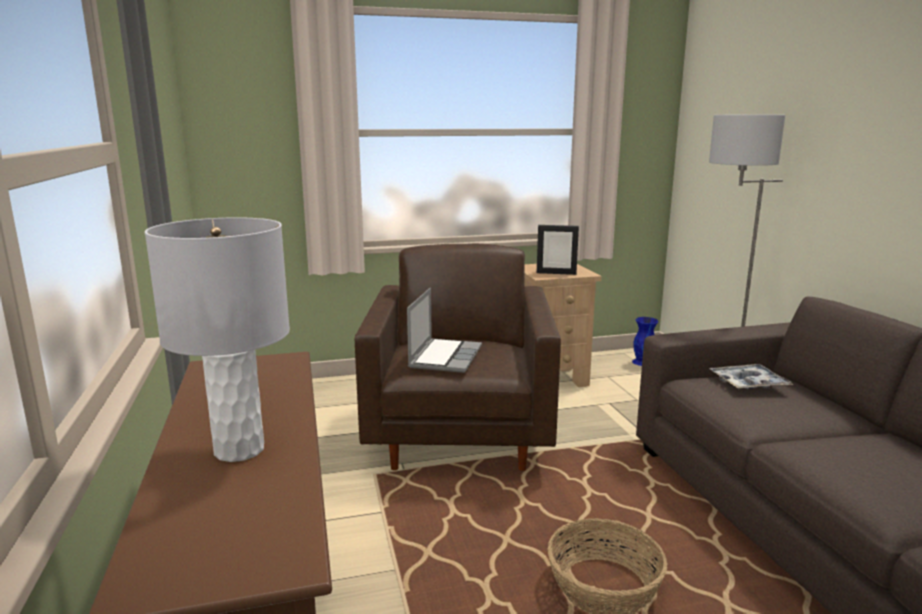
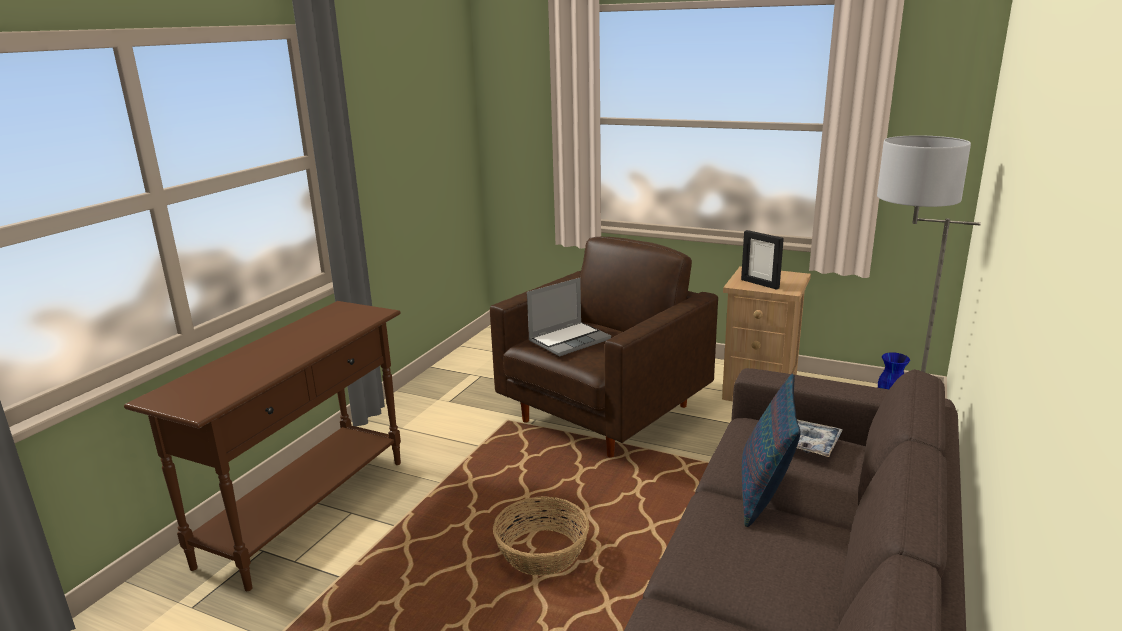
camera: 40 degrees right, 5 degrees up
(240, 450) = (268, 357): grey table lamp -> none
(804, 428) = (764, 494): none -> blue pillow

